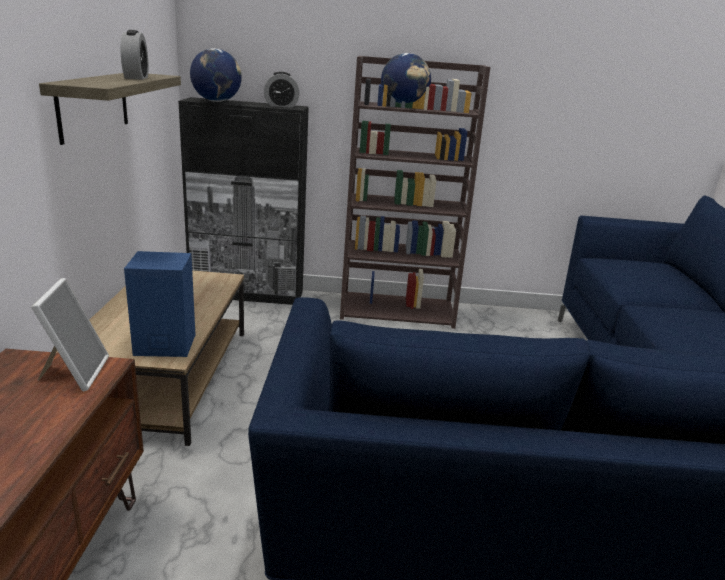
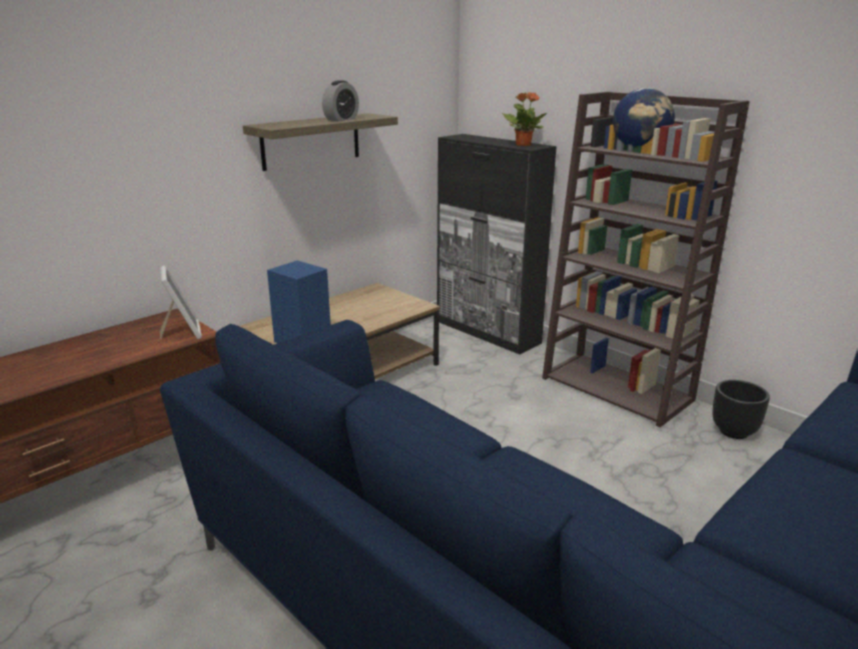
camera: 45 degrees right, 0 degrees up
(74, 373) = (182, 332): picture frame -> picture frame turned 60 degrees counterclockwise
(216, 101) = (471, 138): globe -> none
(281, 106) = (523, 145): alarm clock -> potted plant
(493, 316) = (734, 432): none -> black planter

